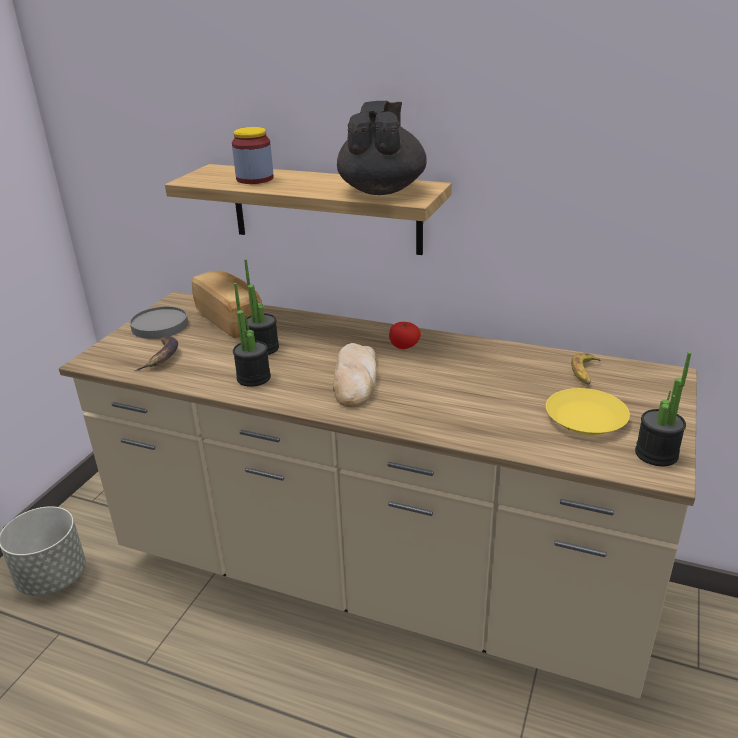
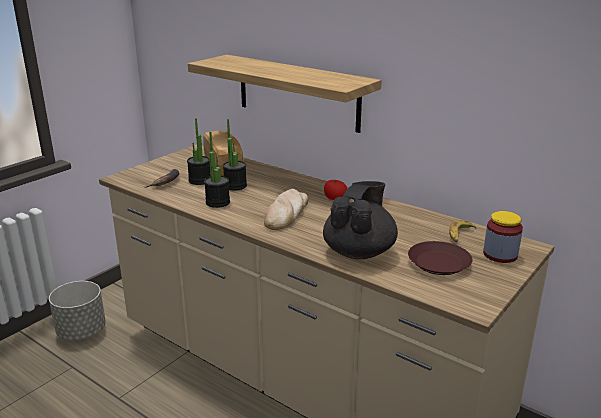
camera: 15 degrees right, 5 degrees down
(160, 325) = (176, 163): grey plate -> none
(255, 179) = (247, 65): jar -> jar (500, 255)
(382, 190) = (326, 79): black teapot -> black teapot (359, 252)
(584, 418) = (438, 263): yellow plate -> brown plate
(656, 454) = (477, 294): potted plant -> potted plant (200, 180)

